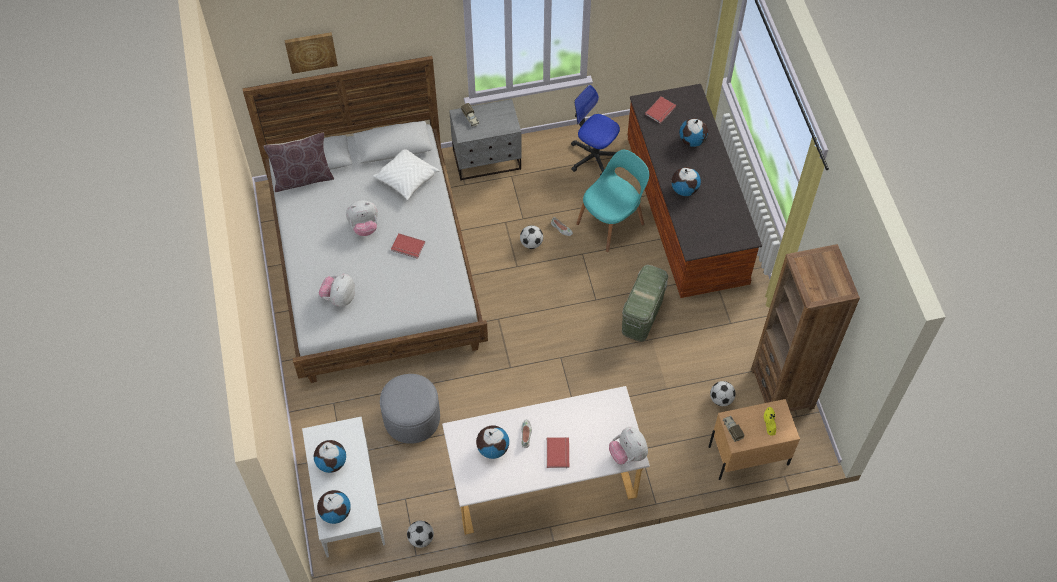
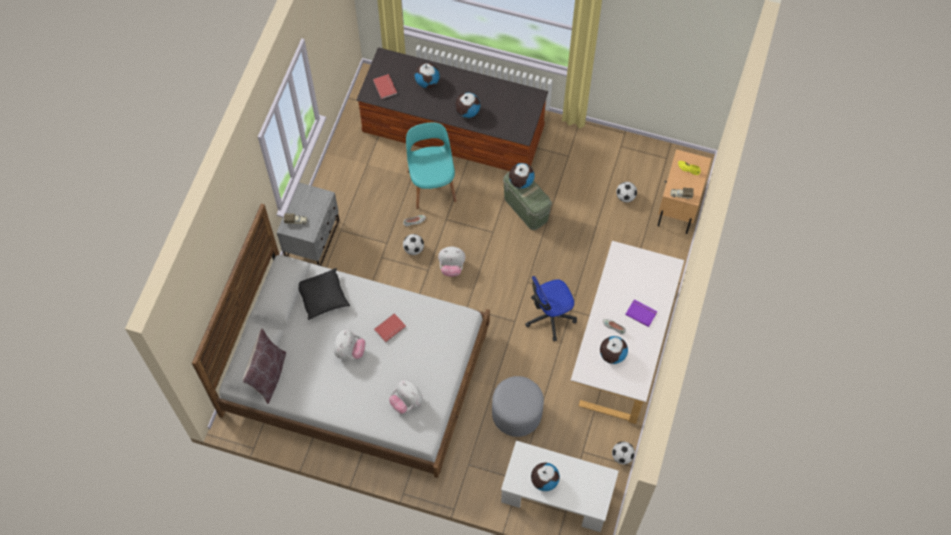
camera: 60 degrees left, 5 degrees up
(311, 51) = (210, 285): picture -> none
(335, 512) = (589, 498): globe -> globe (521, 182)
(406, 179) = (323, 297): white pillow -> black pillow
(559, 453) = (641, 313): red book -> purple book
(594, 156) = (363, 163): office chair -> office chair (550, 316)
(628, 454) = (667, 268): plush toy -> plush toy (451, 267)
(782, 388) = (640, 154): brown bookcase -> none

